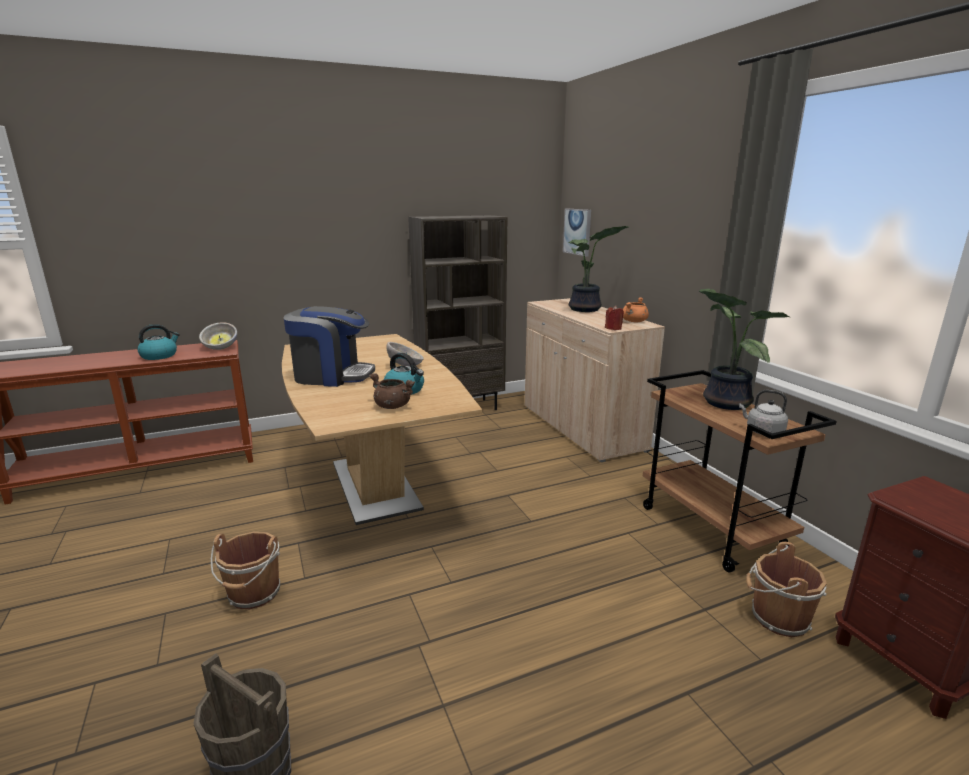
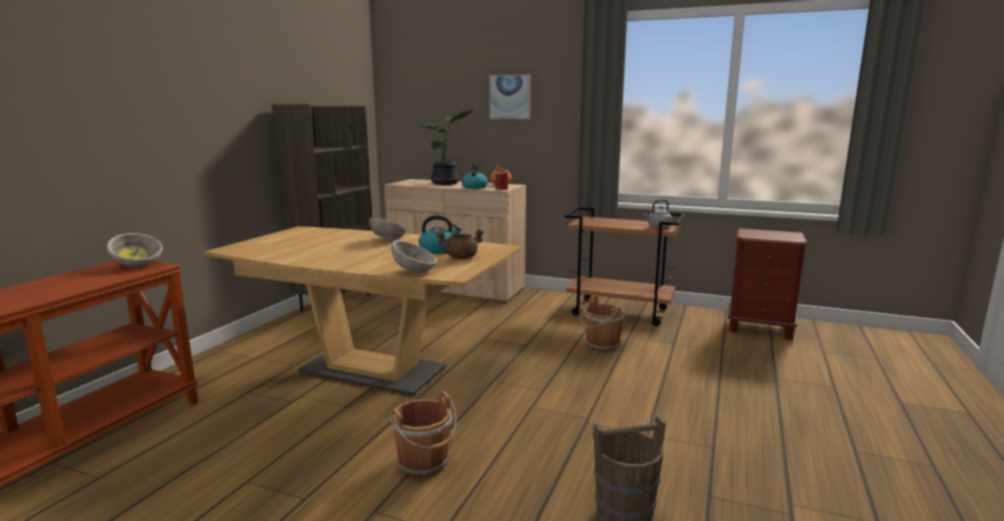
camera: 45 degrees left, 5 degrees down
(159, 356) = (73, 285): kettle -> kettle (474, 187)
(322, 409) = (414, 271): none -> bowl
(332, 376) = (347, 256): coffee machine -> none
(577, 231) = (403, 119): picture -> picture (510, 97)
(723, 402) = (613, 221): potted plant -> none
(777, 618) = (702, 334): brown bucket -> brown bucket (601, 345)

